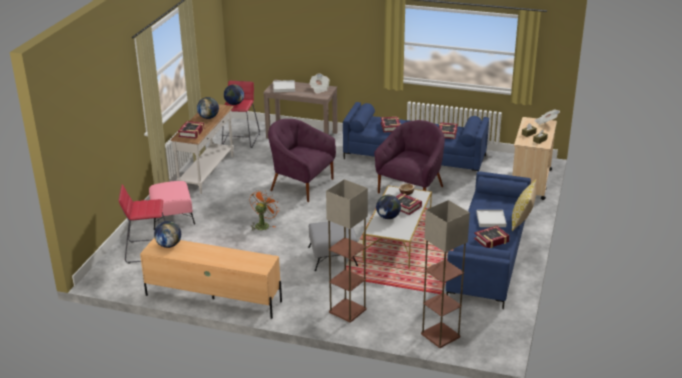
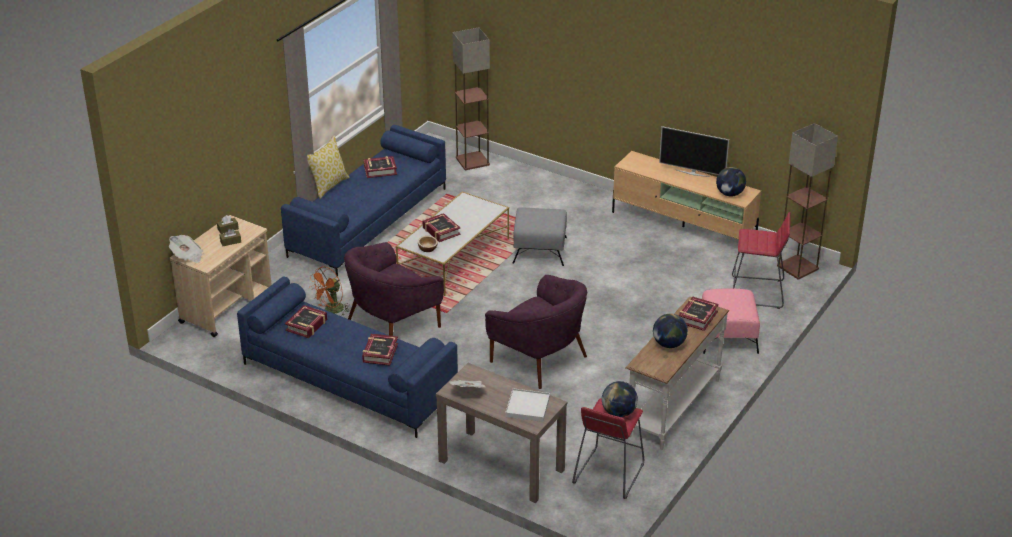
camera: 165 degrees left, 5 degrees up
(204, 260) = (692, 173): none -> television
(263, 224) = (609, 304): orange fan -> orange fan (331, 310)
(347, 311) = (549, 194): floor lamp -> floor lamp (798, 267)
(388, 217) = (469, 221): globe -> none
(491, 220) = (361, 191): white tray -> none

